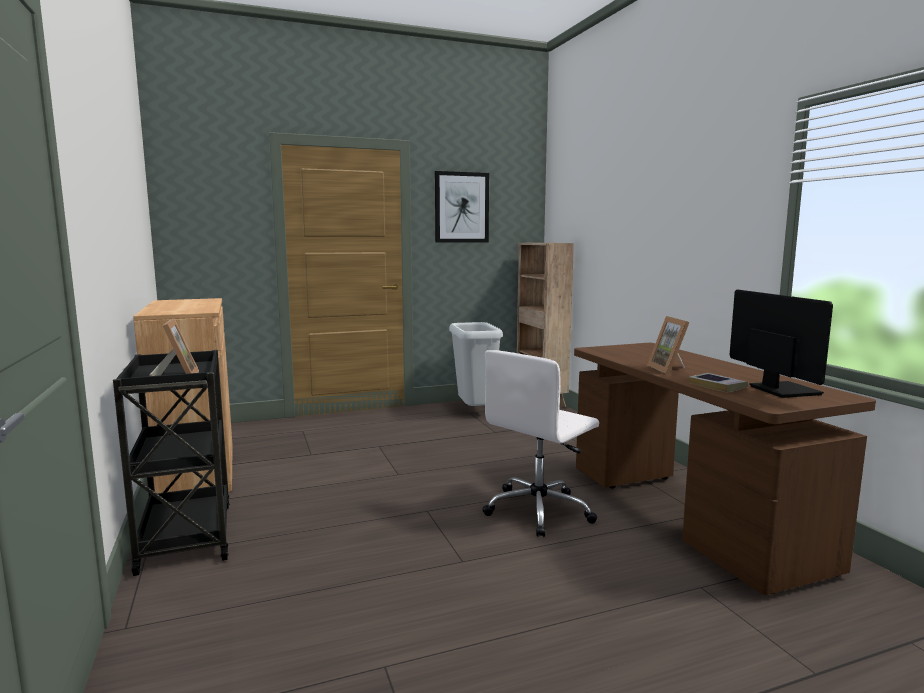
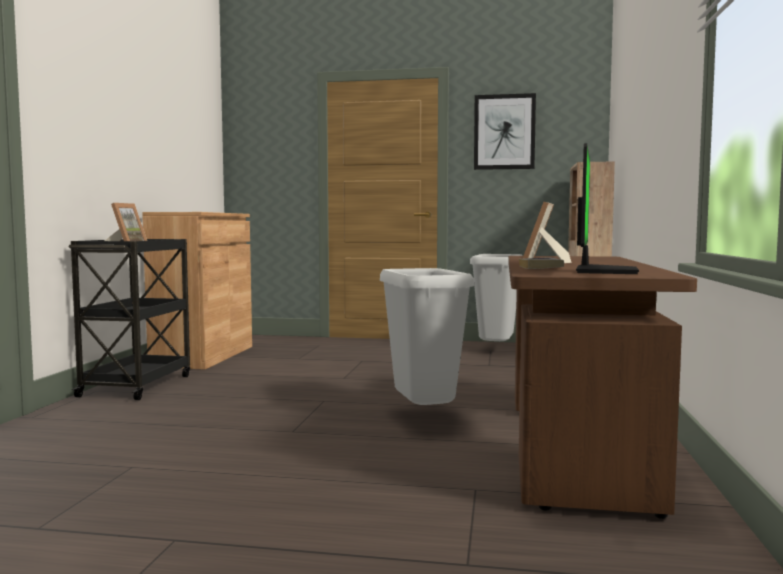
camera: 30 degrees right, 5 degrees down
(539, 510) = (422, 416): white office chair -> grey trash can

